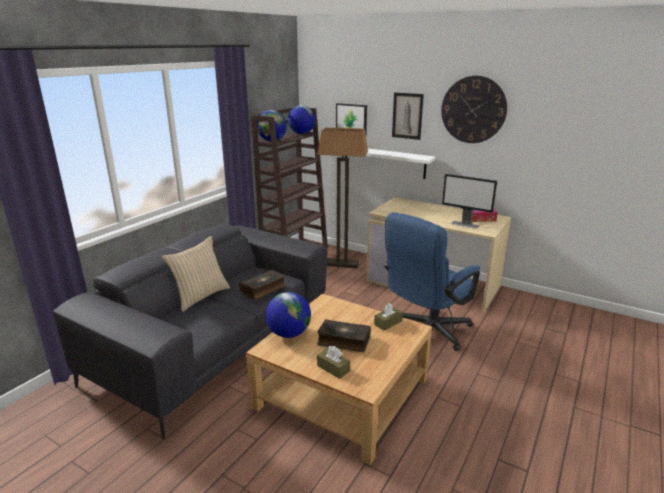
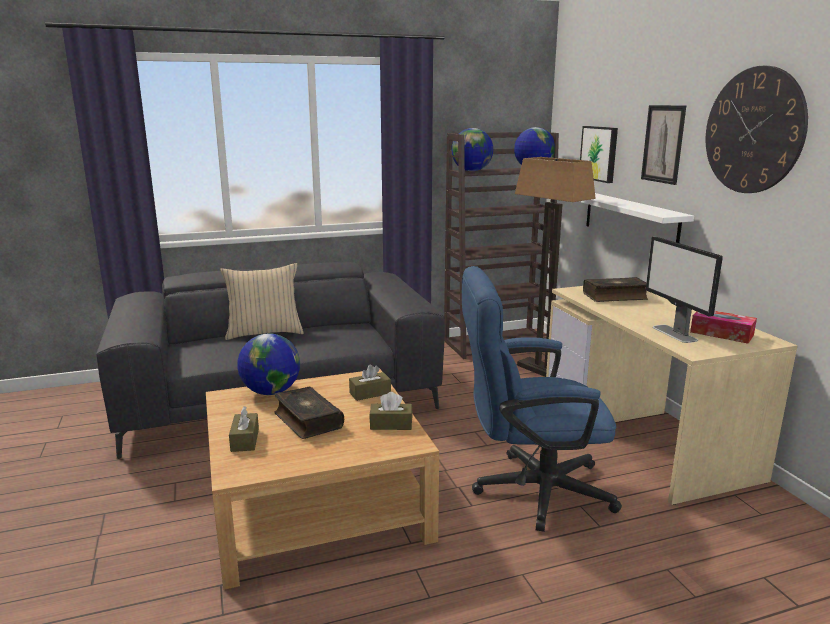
camera: 40 degrees right, 5 degrees down
(263, 289) = (327, 344): book -> book (615, 297)
(345, 310) = (370, 393): none -> brown tissue box

